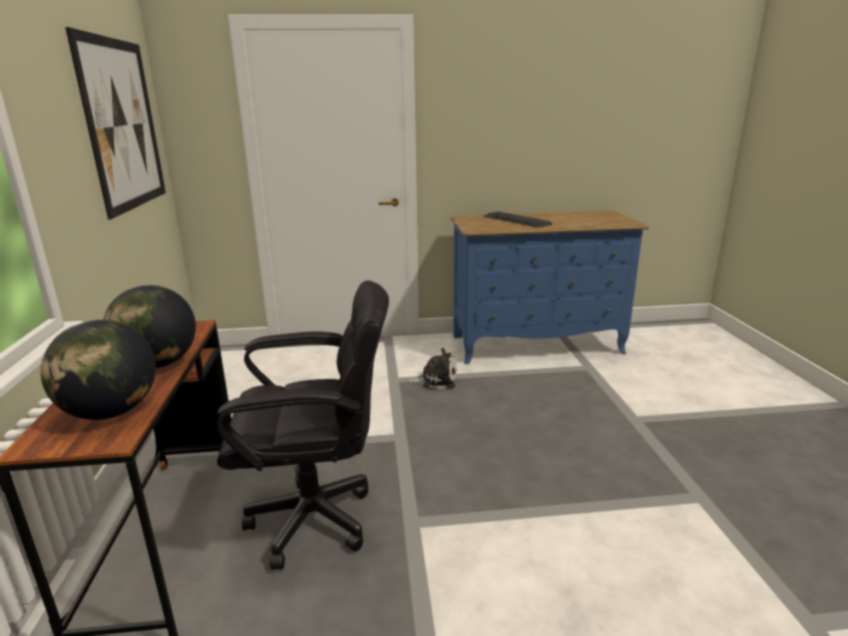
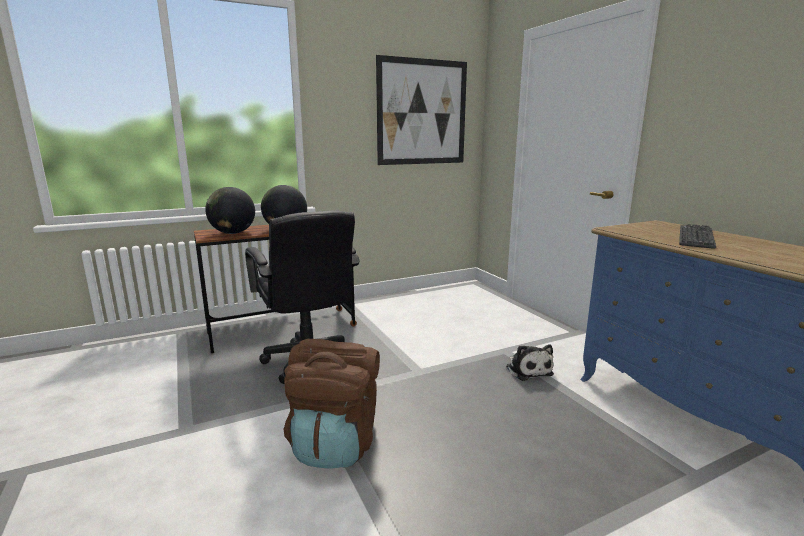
camera: 70 degrees right, 5 degrees down
(507, 517) = (335, 442): none -> brown backpack

